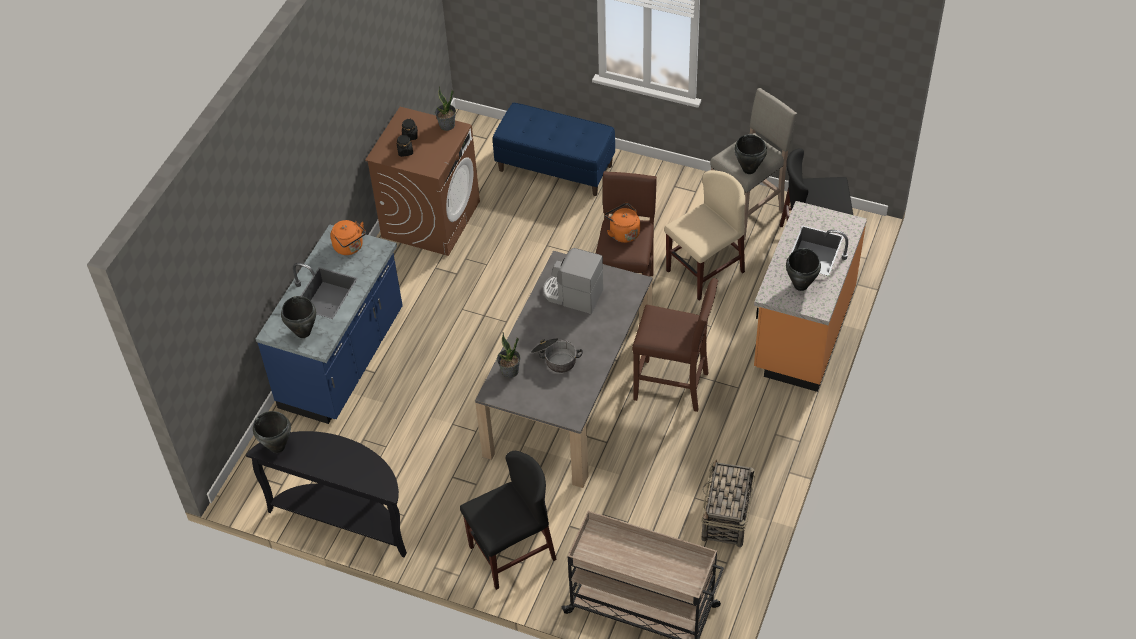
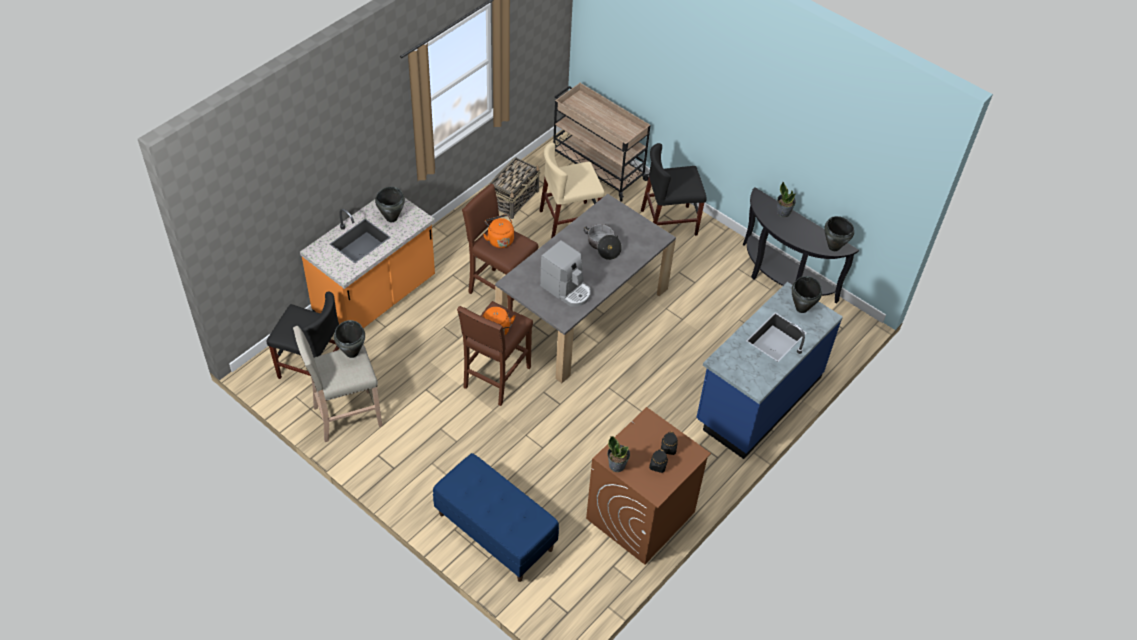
camera: 165 degrees left, 0 degrees up
(350, 247) = (746, 371): orange kettle -> orange kettle (499, 239)
(510, 371) = (641, 248): potted plant -> potted plant (783, 212)
(705, 271) = (419, 374): beige chair -> beige chair (569, 220)

